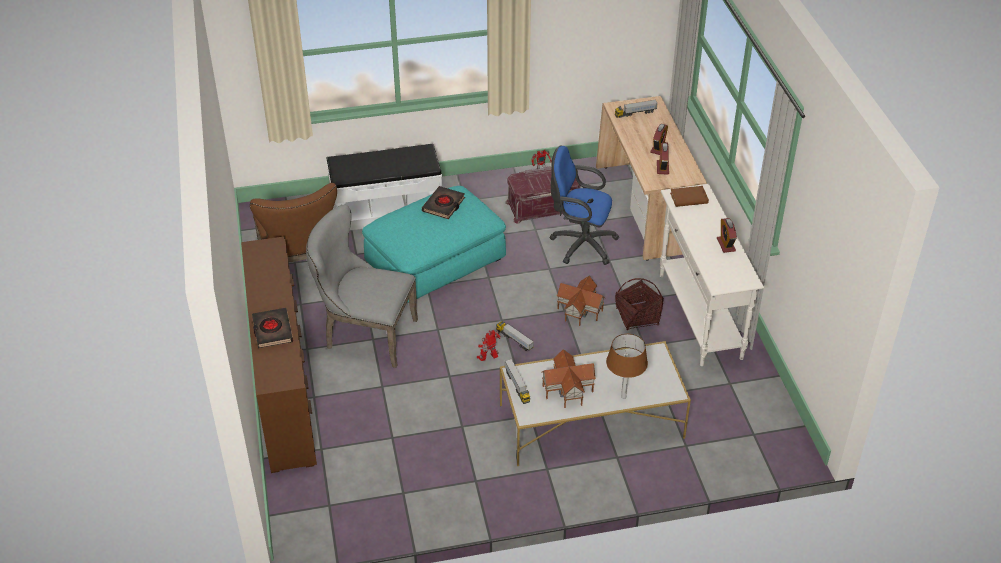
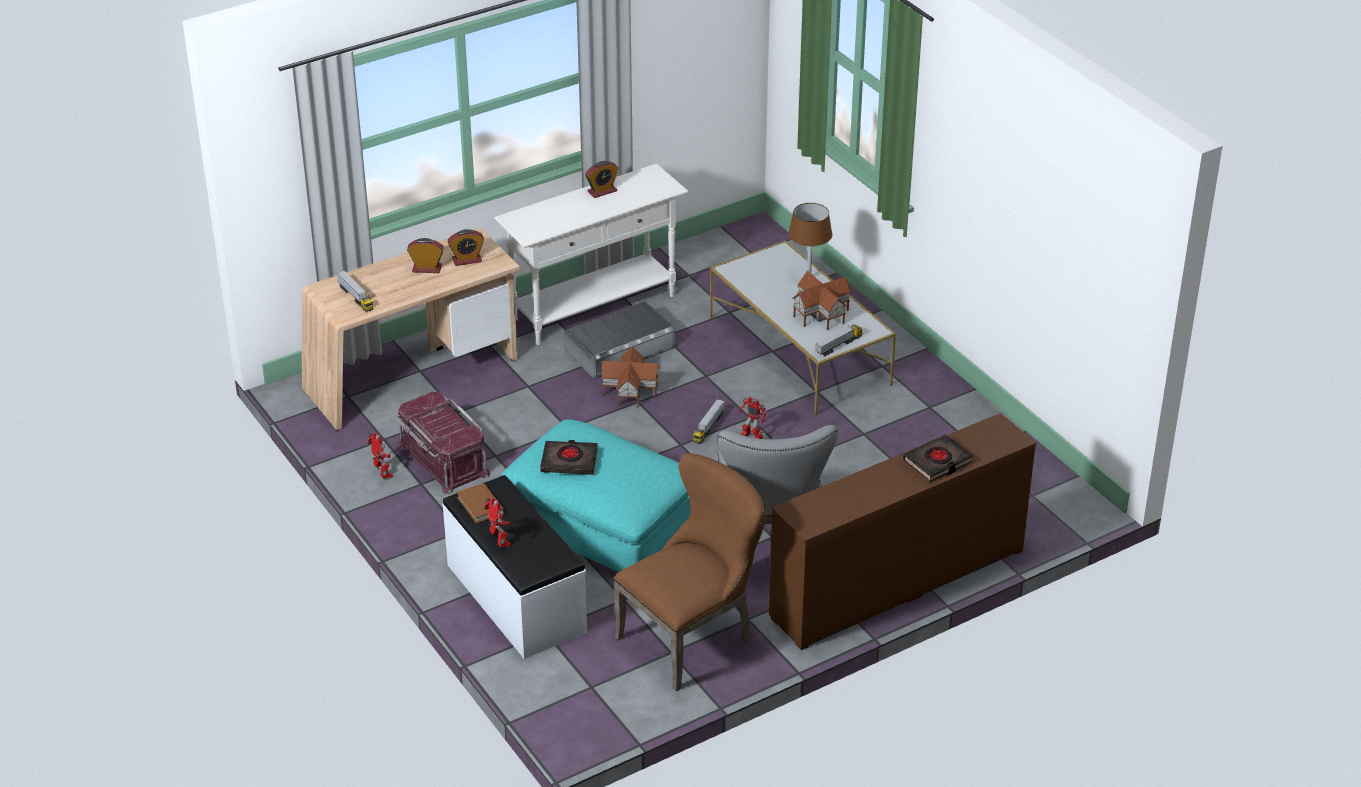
camera: 110 degrees left, 5 degrees down
(375, 156) = (500, 541): none -> toy robot
(580, 244) = (509, 413): blue office chair -> none
(637, 317) = (619, 348): basket -> grey storage box
(689, 198) = (531, 224): brown book -> brown book (480, 505)

